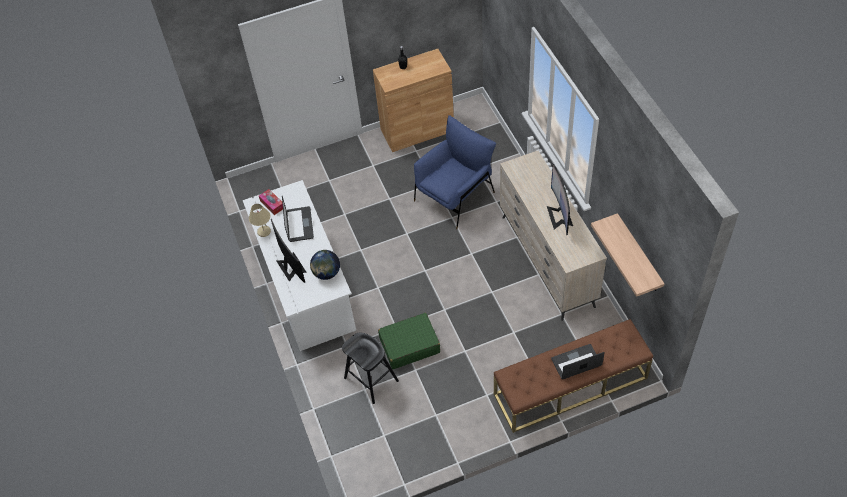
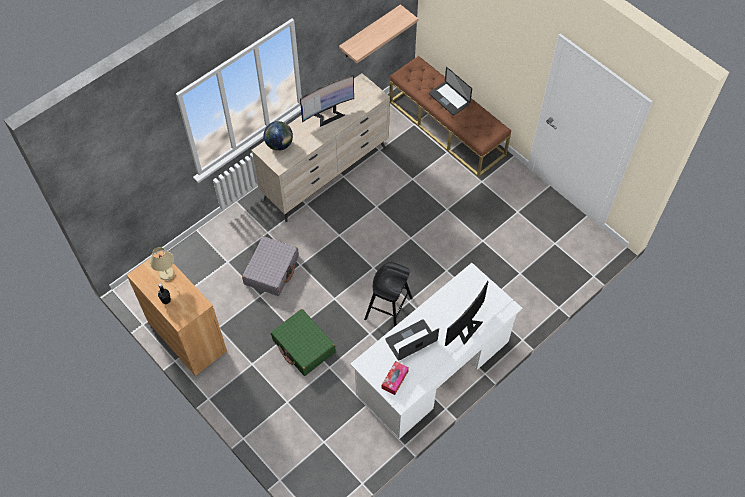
camera: 115 degrees left, 5 degrees up
(263, 232) = (434, 372): beige table lamp -> beige table lamp (167, 274)
(327, 273) = (459, 291): globe -> globe (279, 145)
(371, 379) = (508, 272): black stool -> black stool (388, 308)
(409, 345) = (460, 253): green suitcase -> green suitcase (303, 346)
(455, 196) = (272, 270): blue armchair -> grey suitcase

